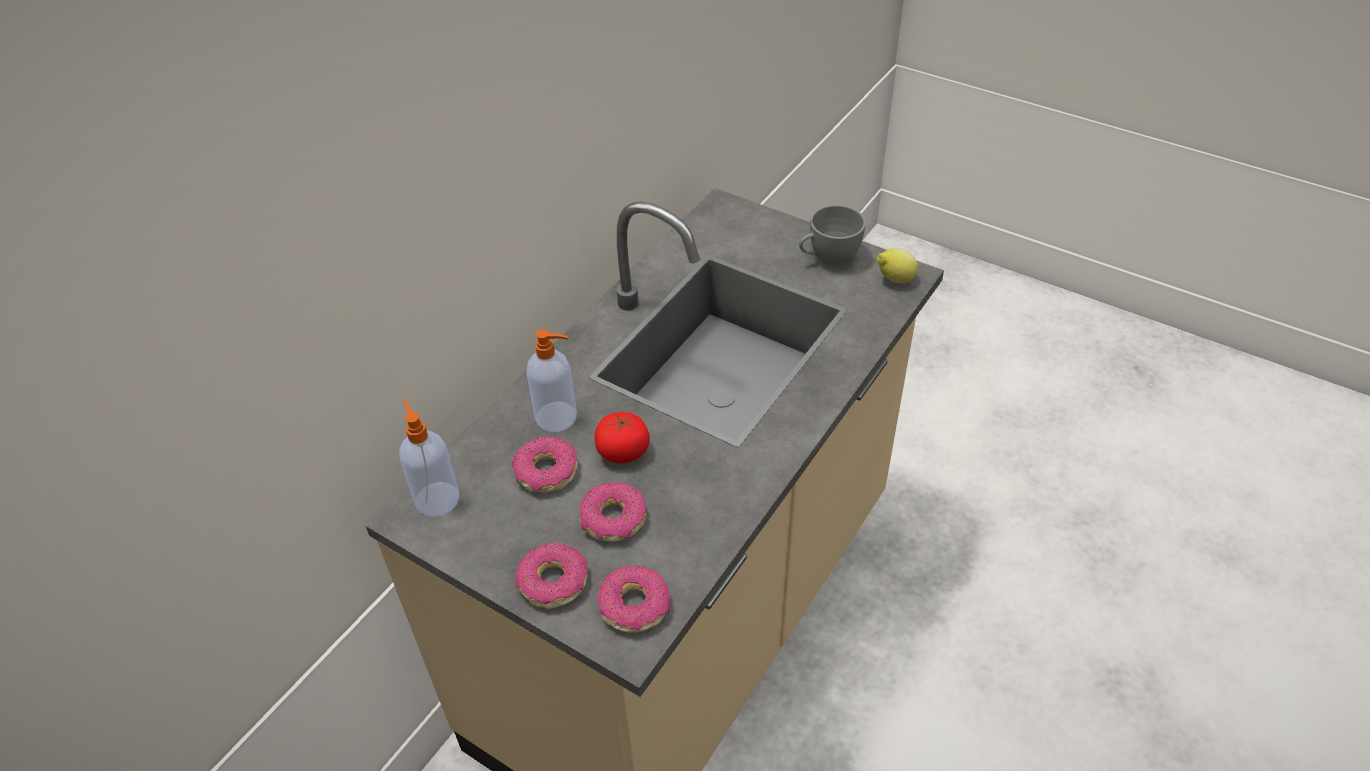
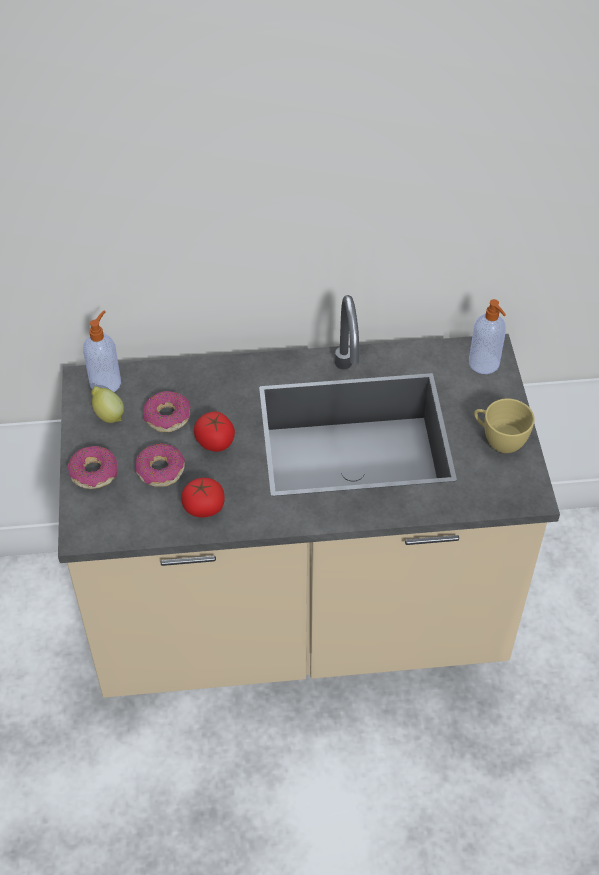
camera: 50 degrees right, 5 degrees up
(557, 417) = (213, 394): soap dispenser -> soap dispenser (484, 364)
(634, 605) = (108, 519): donut -> none
(701, 510) = (204, 508): none -> tomato
(828, 259) = (498, 440): grey cup -> yellow cup
(894, 280) = (515, 490): lemon -> lemon (108, 415)

